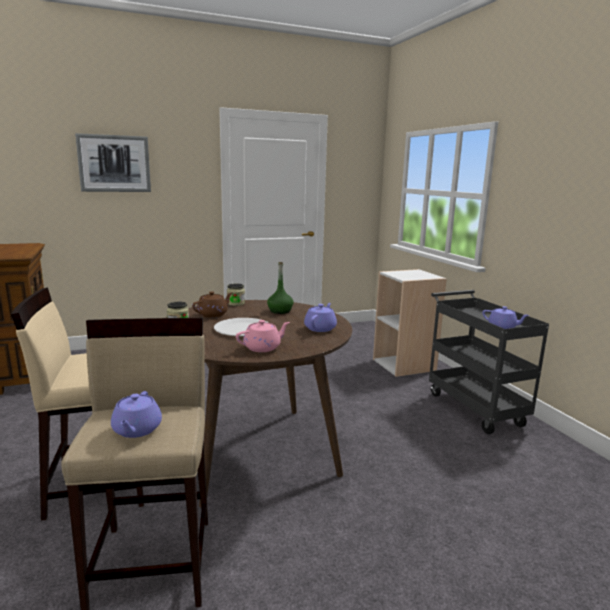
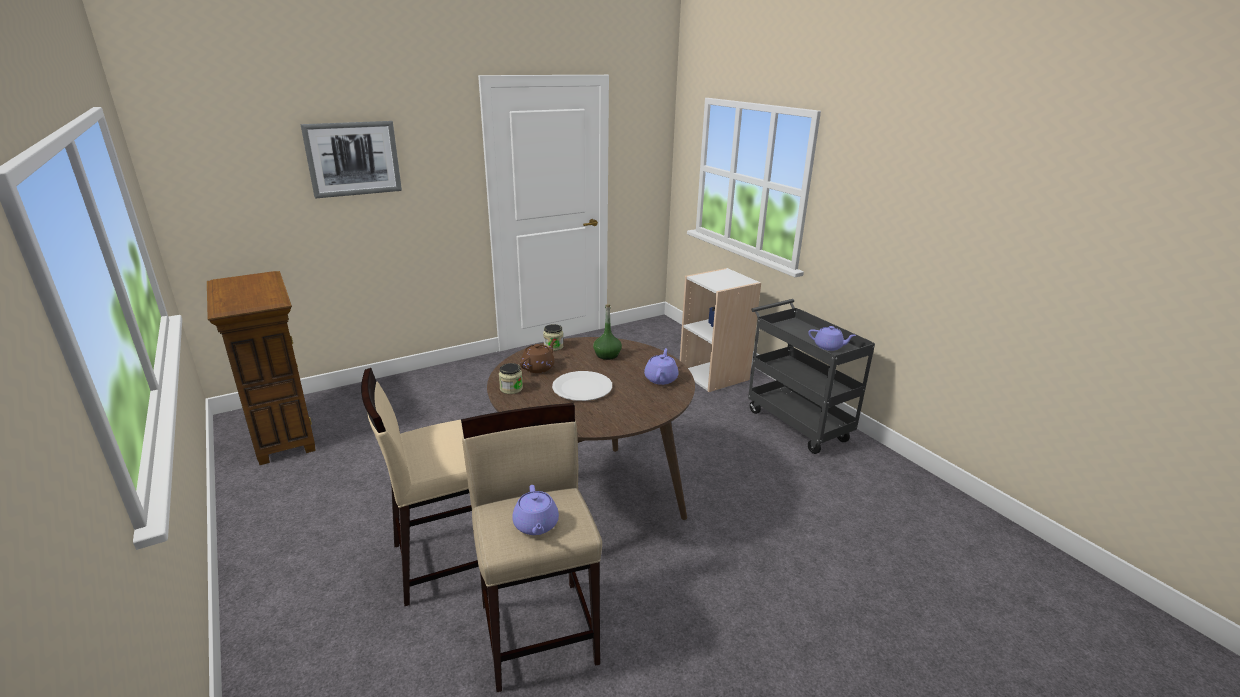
camera: 10 degrees left, 10 degrees up
(263, 347) = (617, 414): pink teapot -> none

